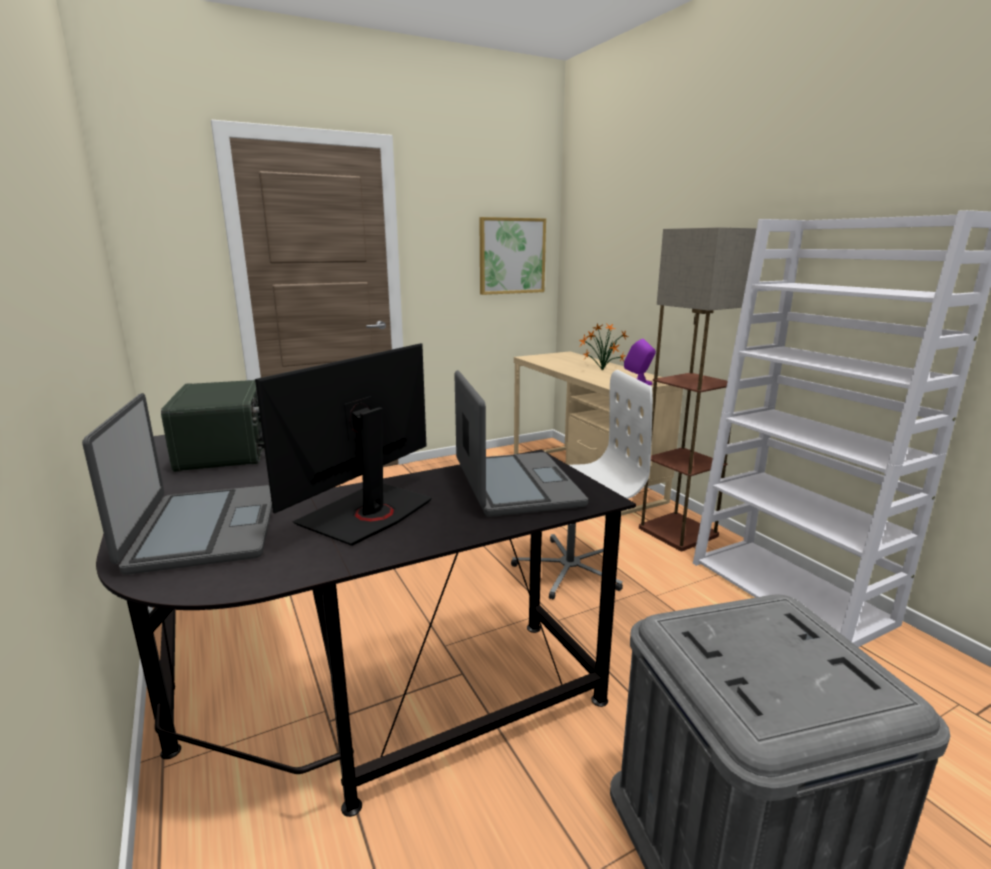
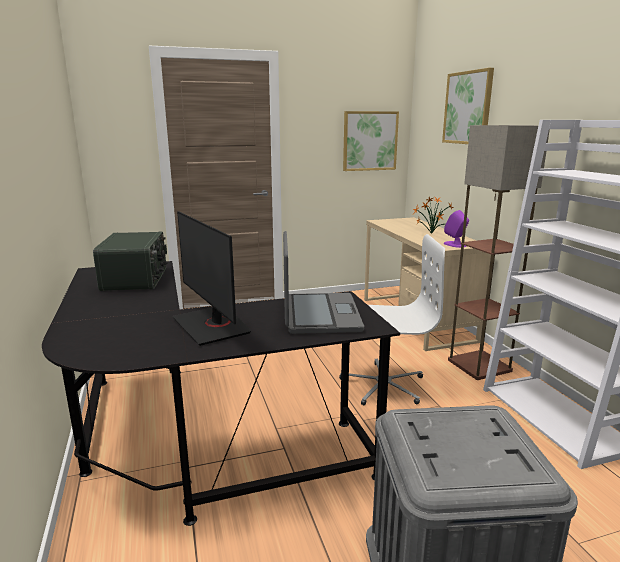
camera: 10 degrees right, 0 degrees up
(204, 529) = (108, 327): laptop -> none
(367, 514) = (212, 326): monitor -> monitor turned 75 degrees counterclockwise
(641, 211) = (468, 108): none -> picture

